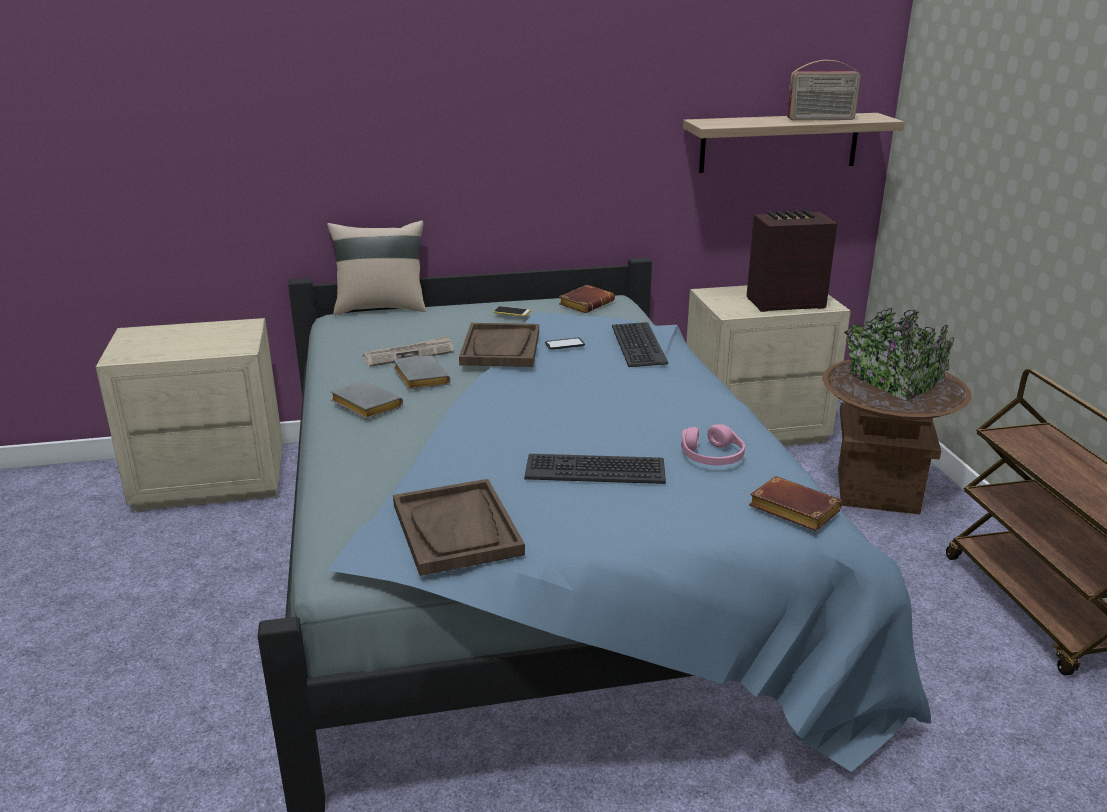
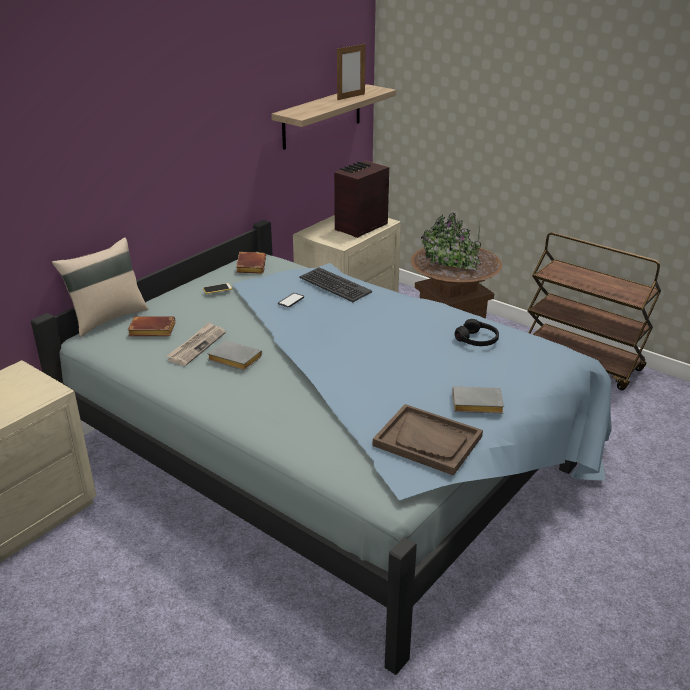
camera: 40 degrees left, 5 degrees up
(364, 406) = (231, 394): grey book -> grey book (475, 405)
(501, 348) = (258, 318): brown tray -> none
(595, 469) = (436, 373): keyboard -> none
(712, 456) = (477, 340): pink headphones -> black headphones
(791, 510) = (551, 353): brown book -> brown book (151, 331)
(820, 119) = (351, 97): radio -> picture frame

